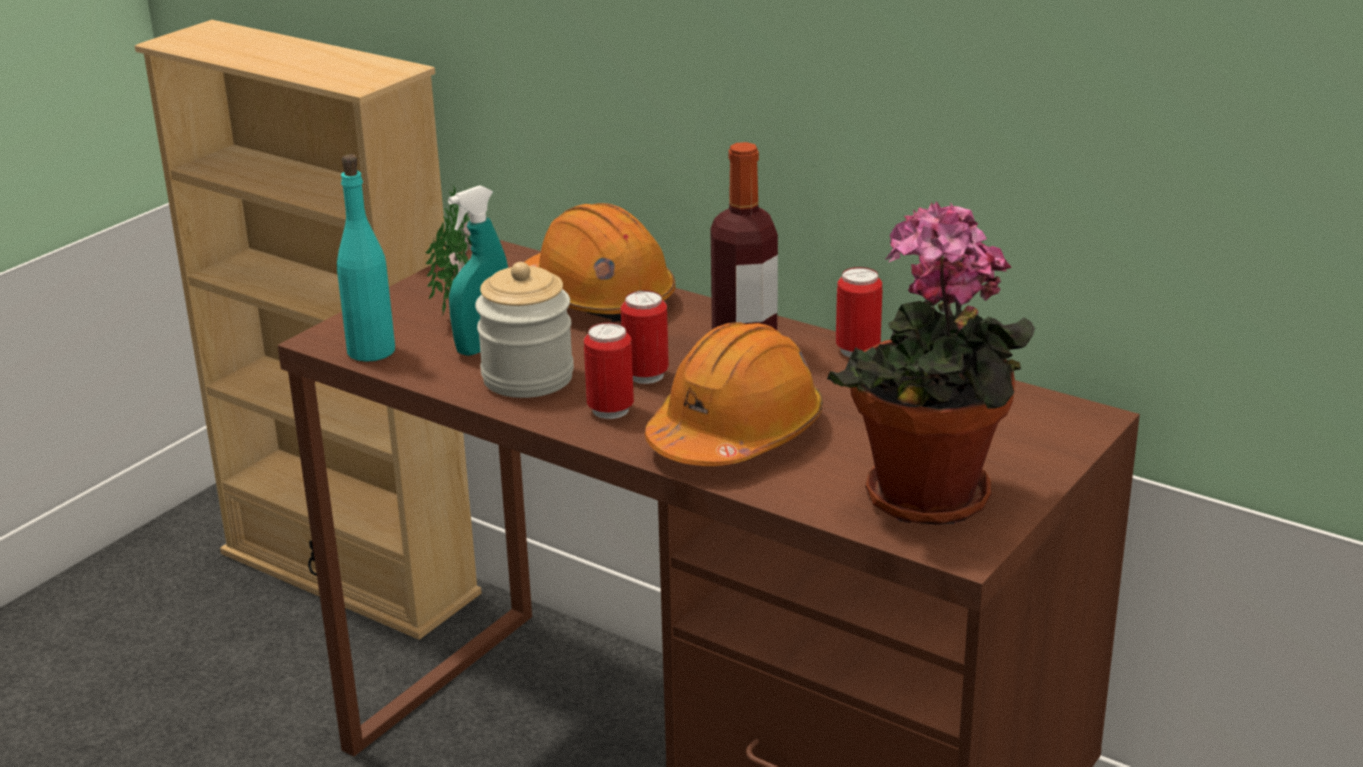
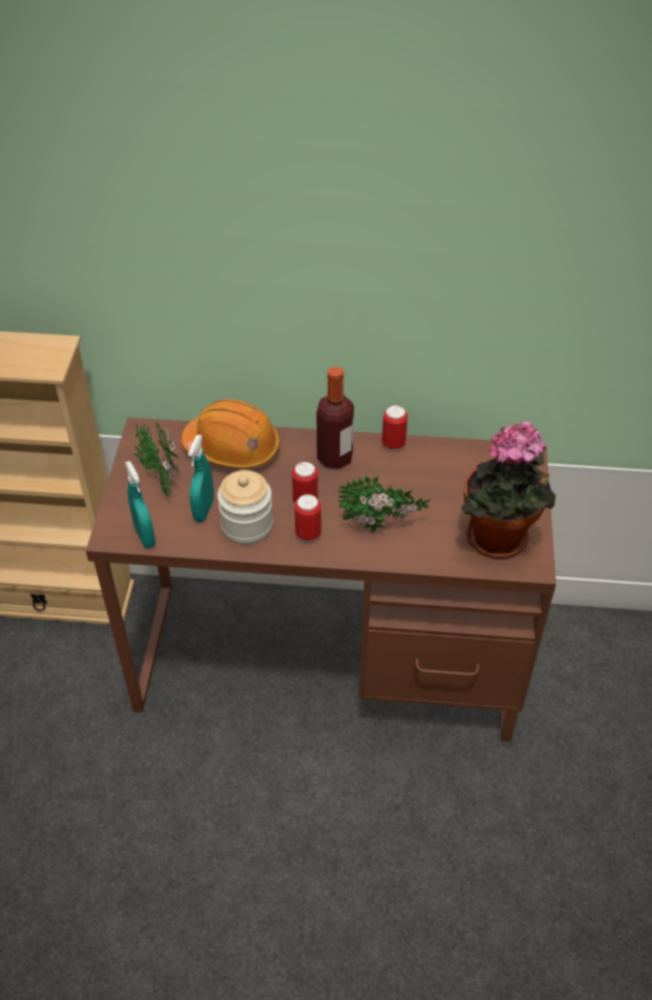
camera: 30 degrees left, 20 degrees up
(371, 351) = (145, 536): turquoise bottle -> turquoise spray bottle
(736, 434) = (381, 528): orange hard hat -> potted plant

